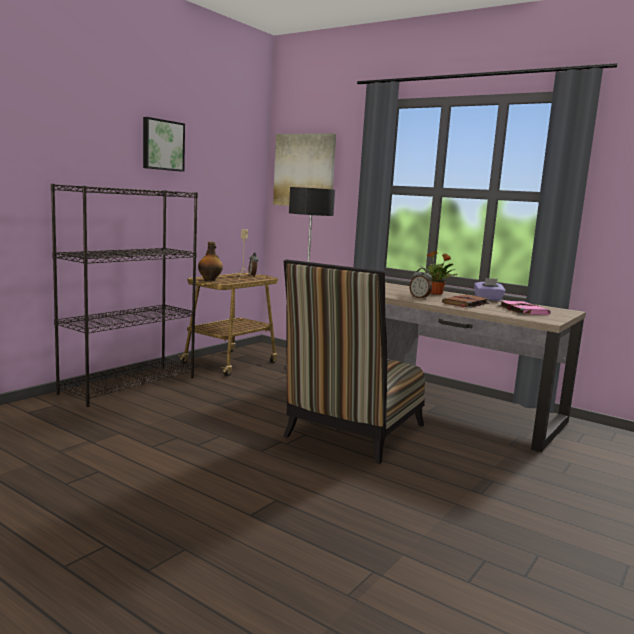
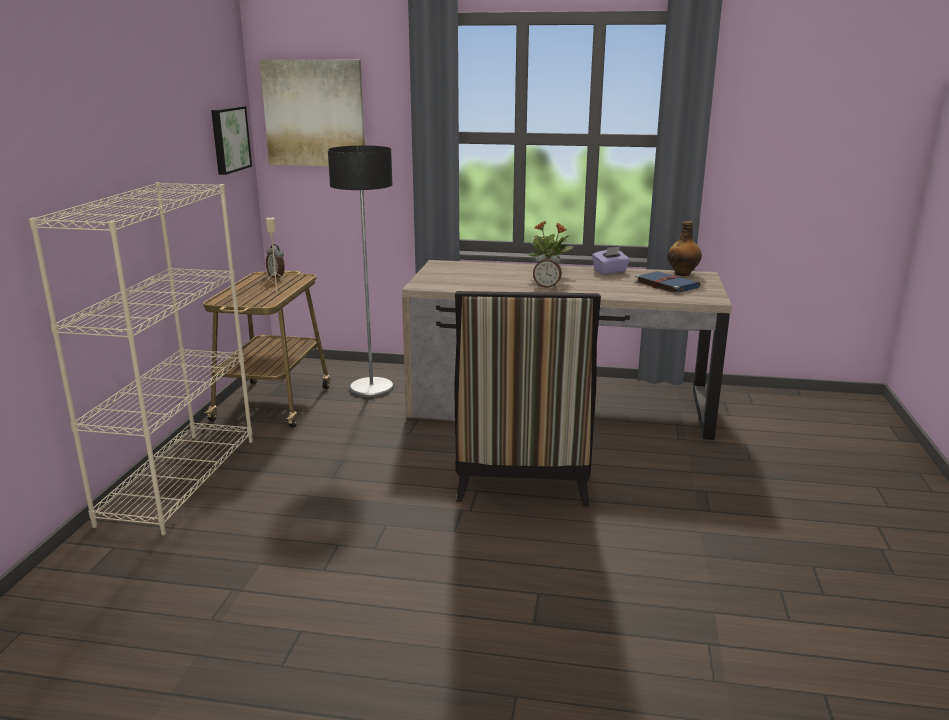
camera: 25 degrees left, 10 degrees up
(129, 385) = (180, 479): black bookcase -> beige bookcase
(162, 145) = (139, 111): picture -> picture (229, 139)
(210, 280) = (239, 300): bottle -> bottle (683, 274)
(465, 303) = (602, 286): brown book -> none
(522, 310) = (665, 284): pink book -> blue book

